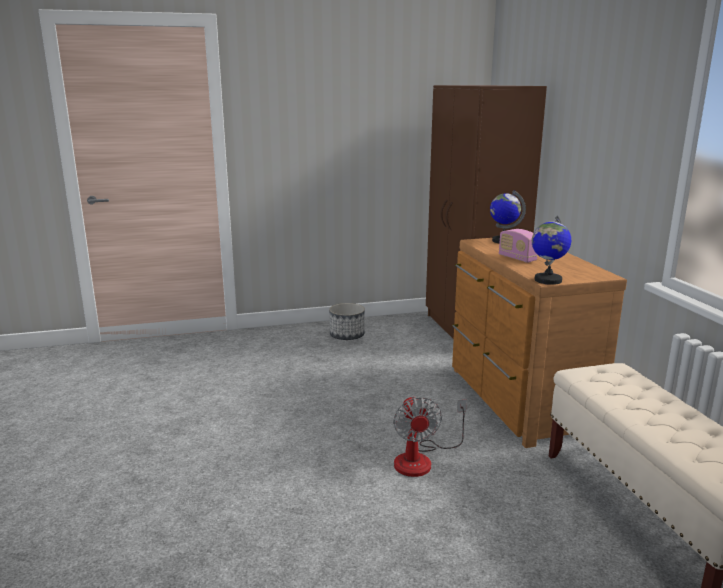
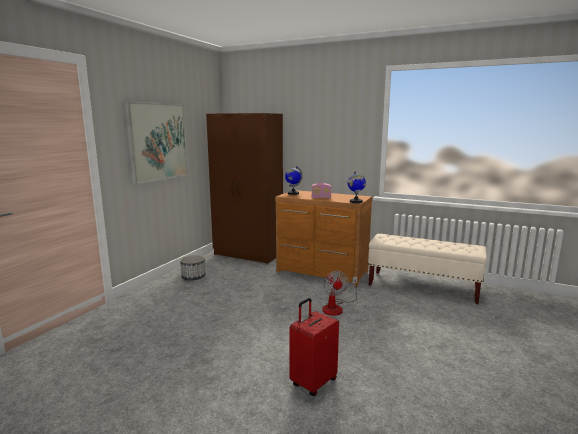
camera: 50 degrees left, 5 degrees down
(200, 521) = (313, 382): none -> red suitcase
(332, 129) = (158, 142): none -> picture
(421, 459) = (336, 307): fan -> fan turned 45 degrees clockwise

